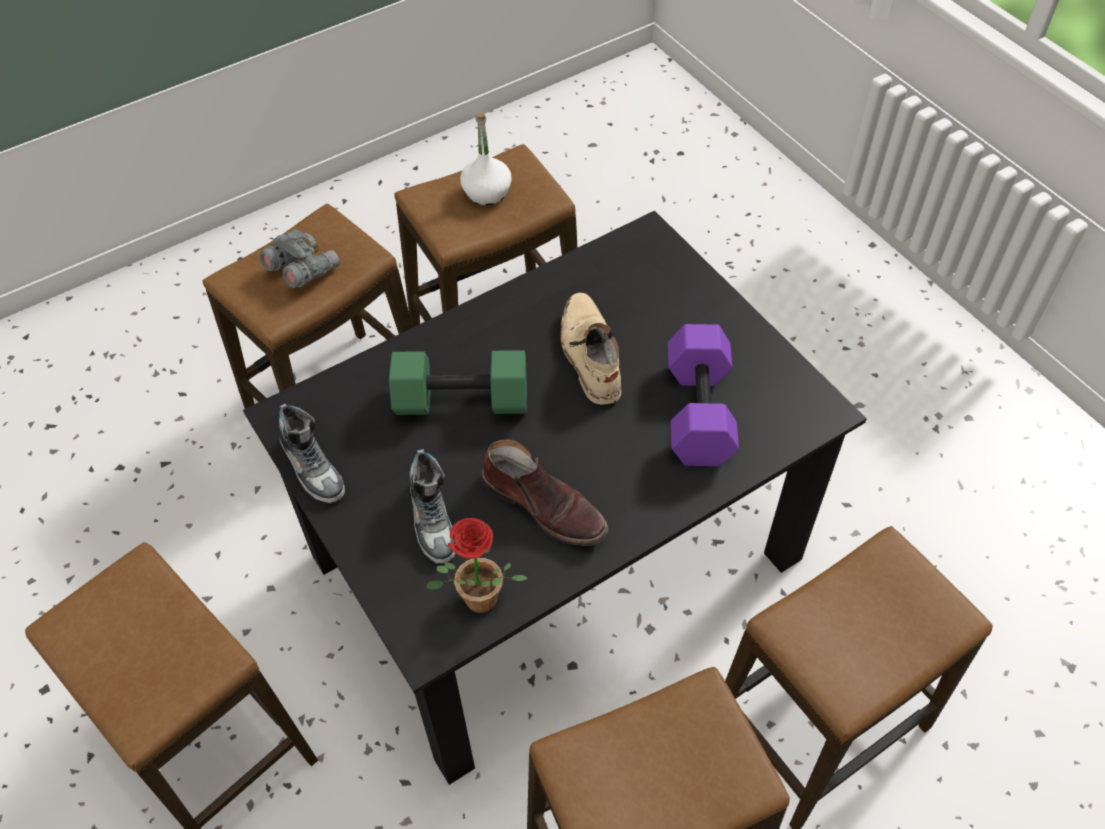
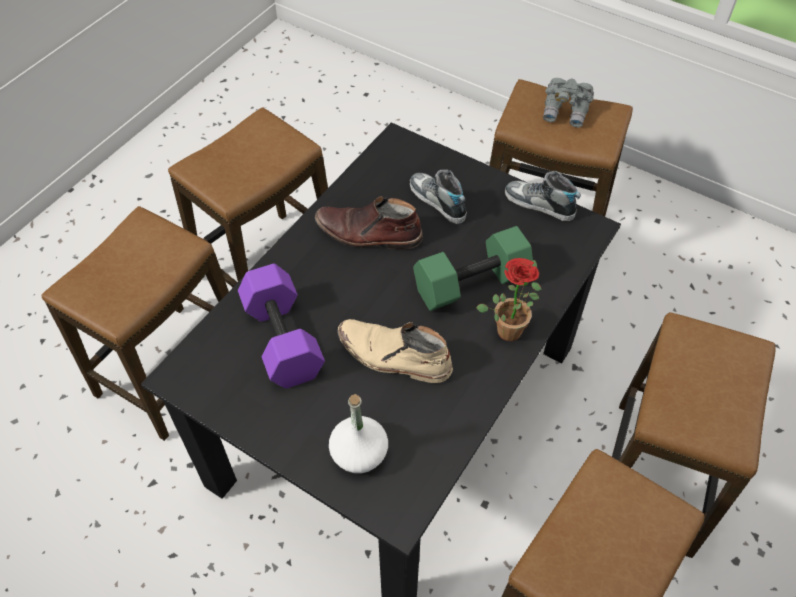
camera: 155 degrees right, 0 degrees up
(302, 271) = (704, 383): grey binoculars -> grey binoculars (566, 112)
(477, 604) = (380, 168): potted plant -> potted plant (509, 326)
(486, 192) = (612, 554): white bottle -> white bottle (359, 453)
(589, 355) = (393, 356): beige boot -> beige boot turned 150 degrees clockwise

